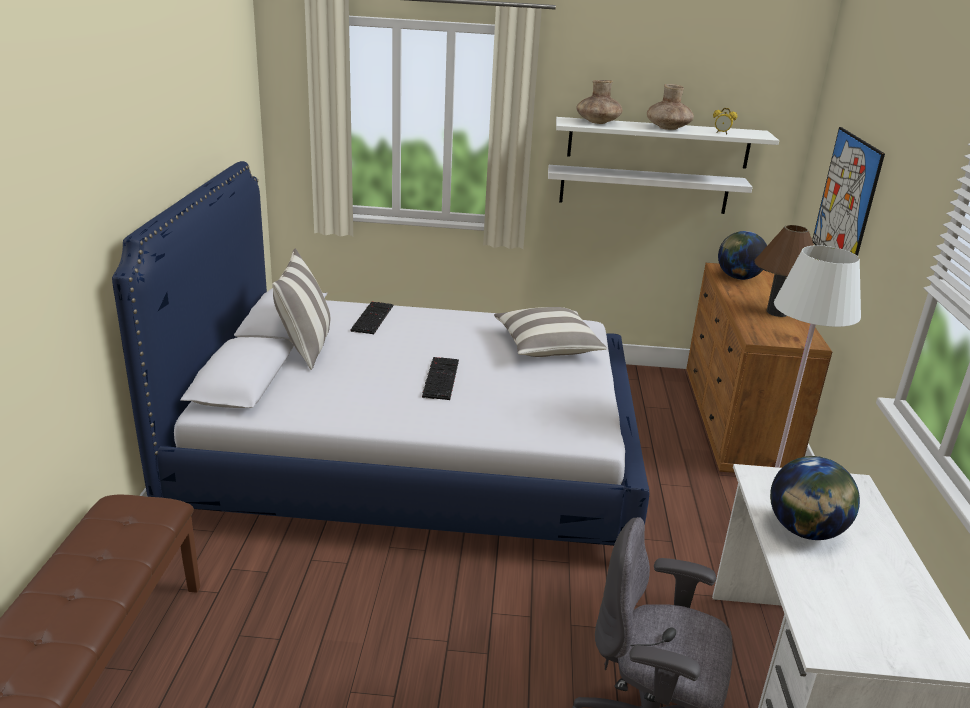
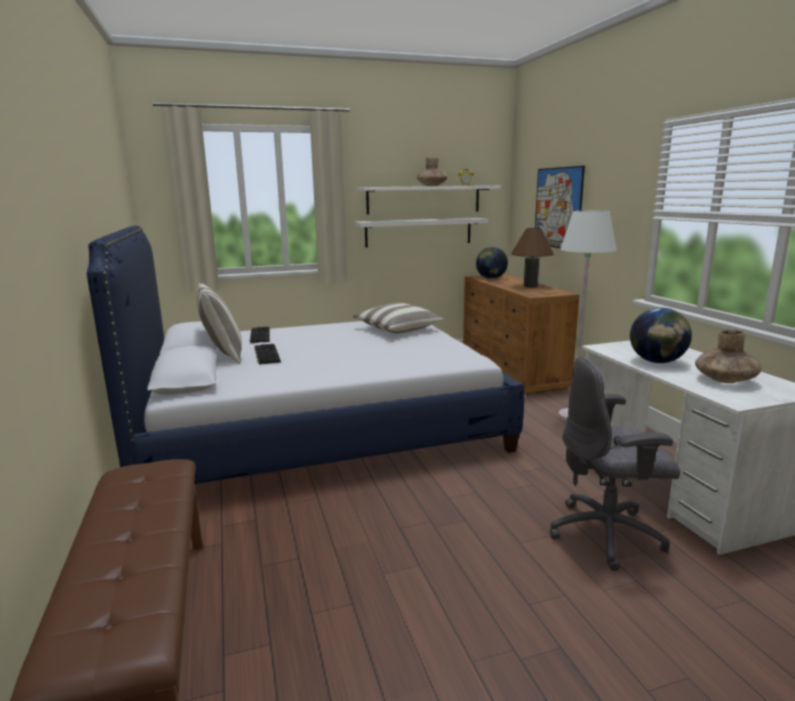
camera: 20 degrees left, 10 degrees down
(440, 378) = (341, 352): keyboard -> keyboard (266, 354)
(597, 122) = (386, 186): brown vase -> brown vase (724, 380)

